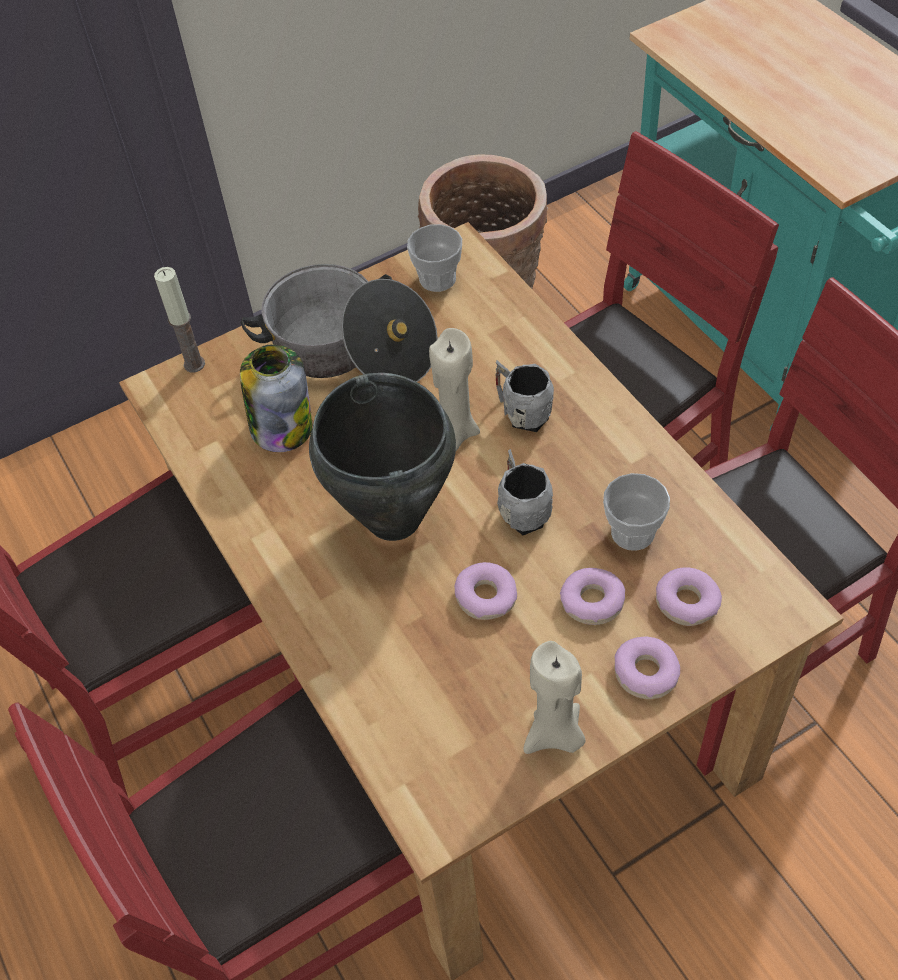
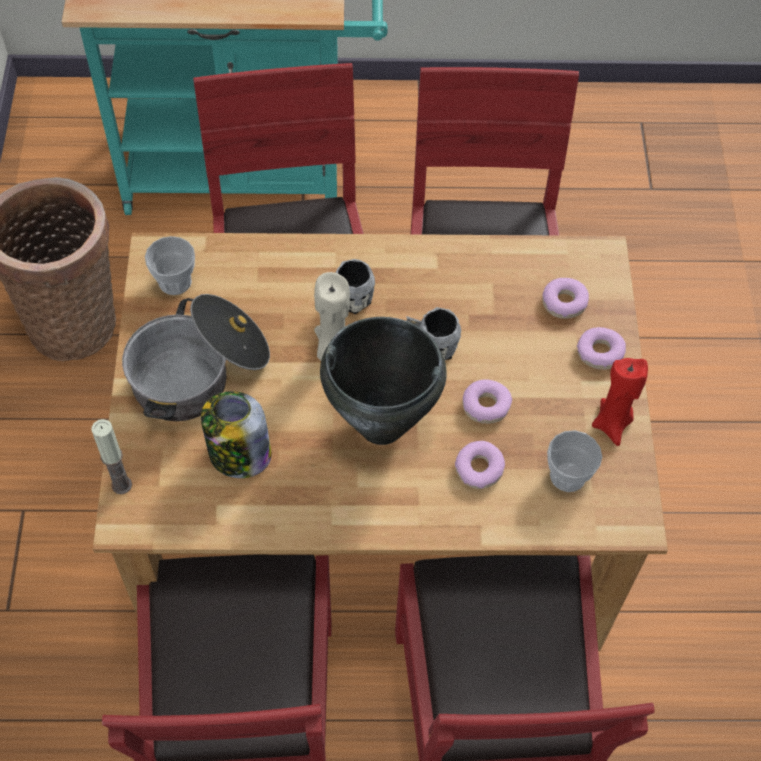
camera: 65 degrees left, 5 degrees up
(555, 734) = (612, 423): beige candle -> red candle
(592, 601) = (530, 350): donut -> donut (478, 469)
(632, 532) = (493, 299): cup -> cup (567, 476)

